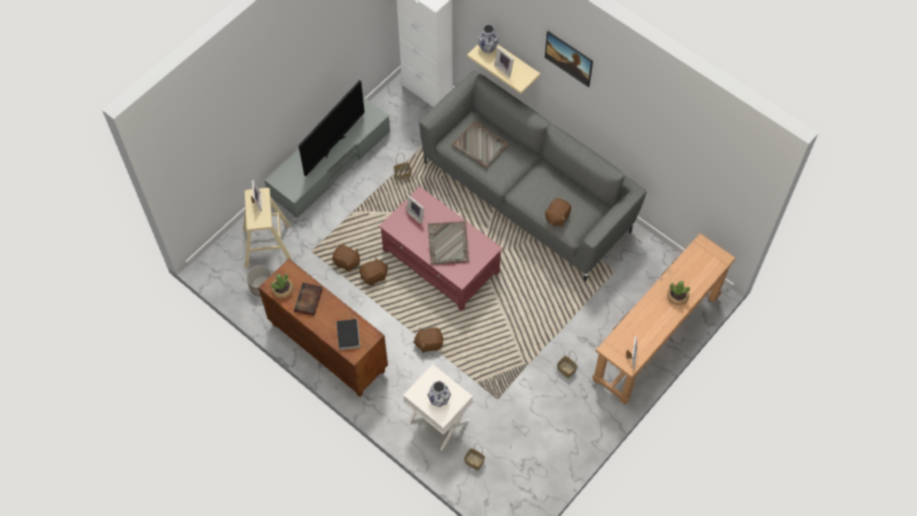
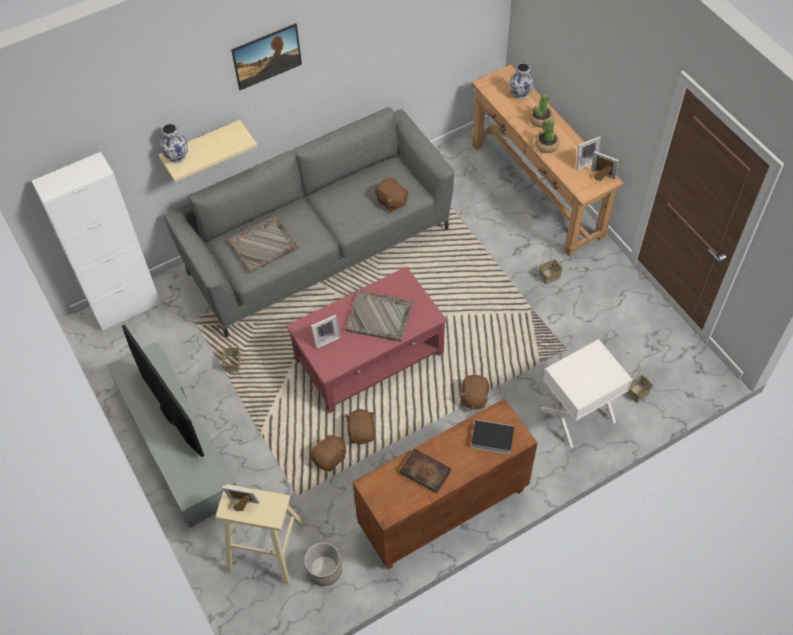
camera: 70 degrees left, 5 degrees down
(282, 289) = (398, 500): potted plant -> potted plant (546, 145)
(438, 399) = (594, 374): vase -> vase (520, 94)
(505, 69) = (216, 149): picture frame -> picture frame (585, 162)

